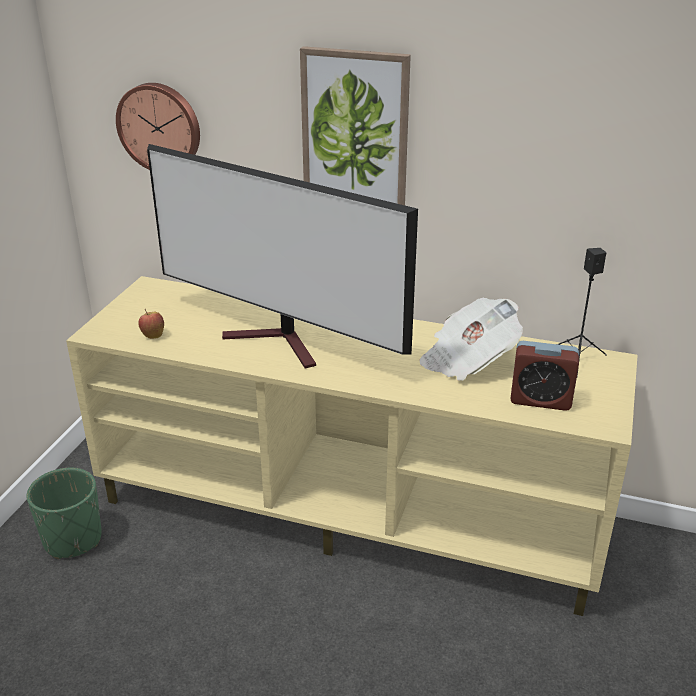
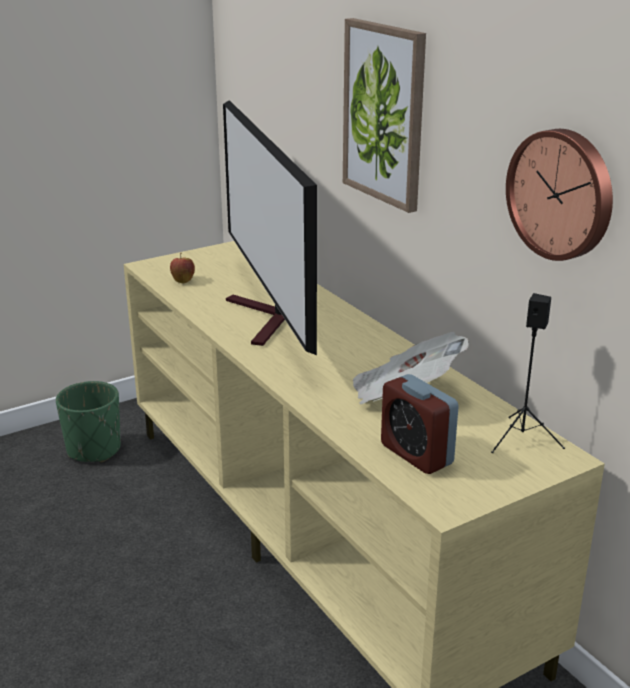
camera: 40 degrees right, 5 degrees down
(160, 127) = (266, 91): wall clock -> wall clock (562, 194)

